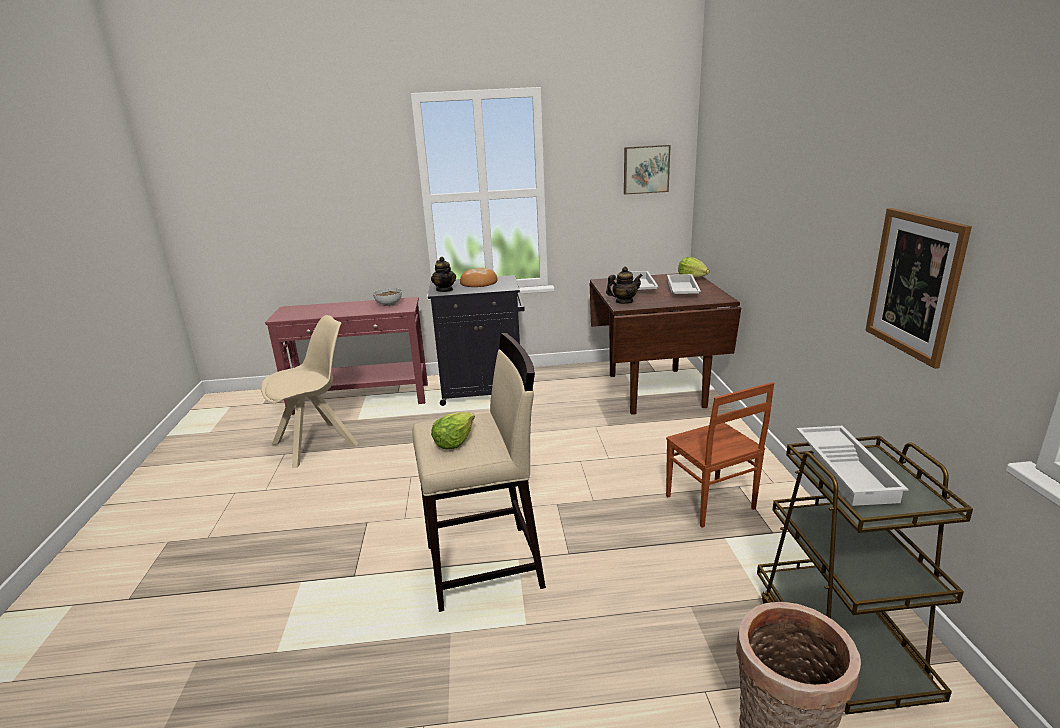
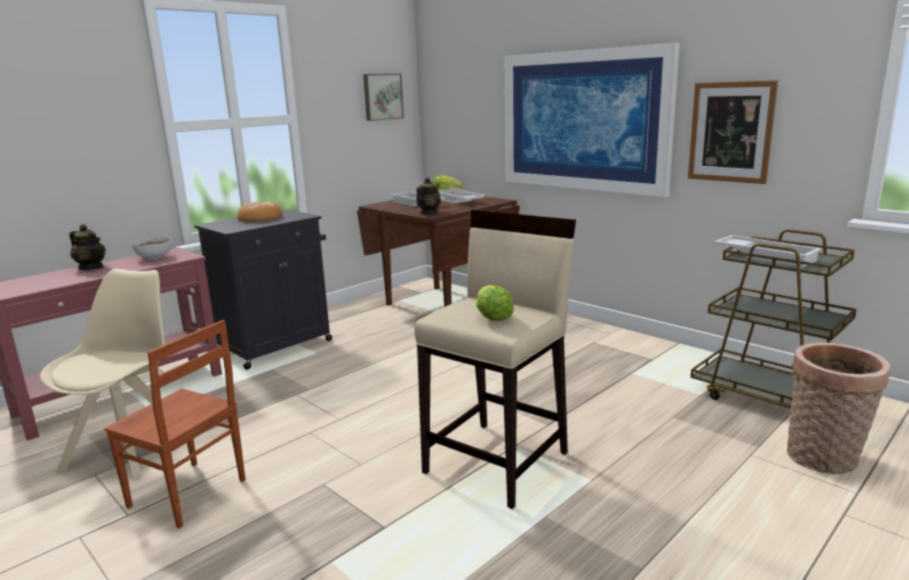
camera: 40 degrees left, 5 degrees down
(445, 290) = (234, 227): teapot -> teapot (91, 267)
(710, 503) = (592, 358): brown chair -> brown chair (187, 495)
(794, 228) = (583, 121): none -> picture

